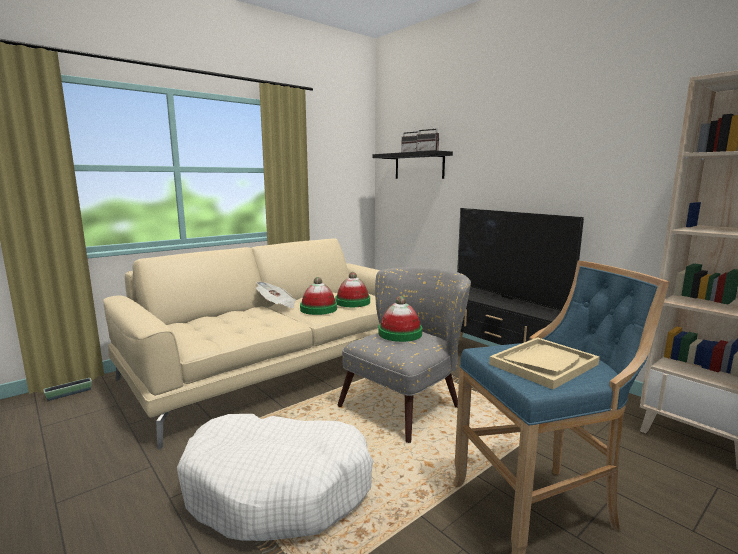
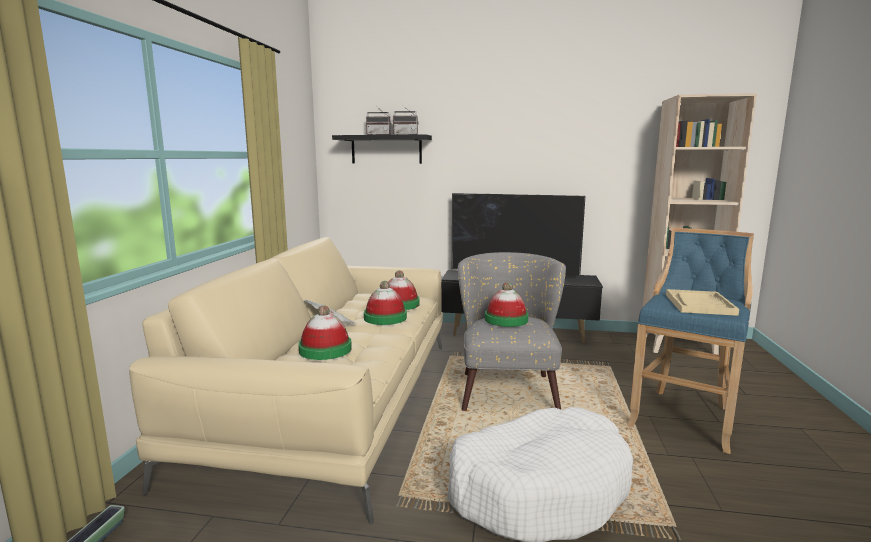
camera: 40 degrees left, 0 degrees up
(232, 319) = (325, 349): none -> hat

